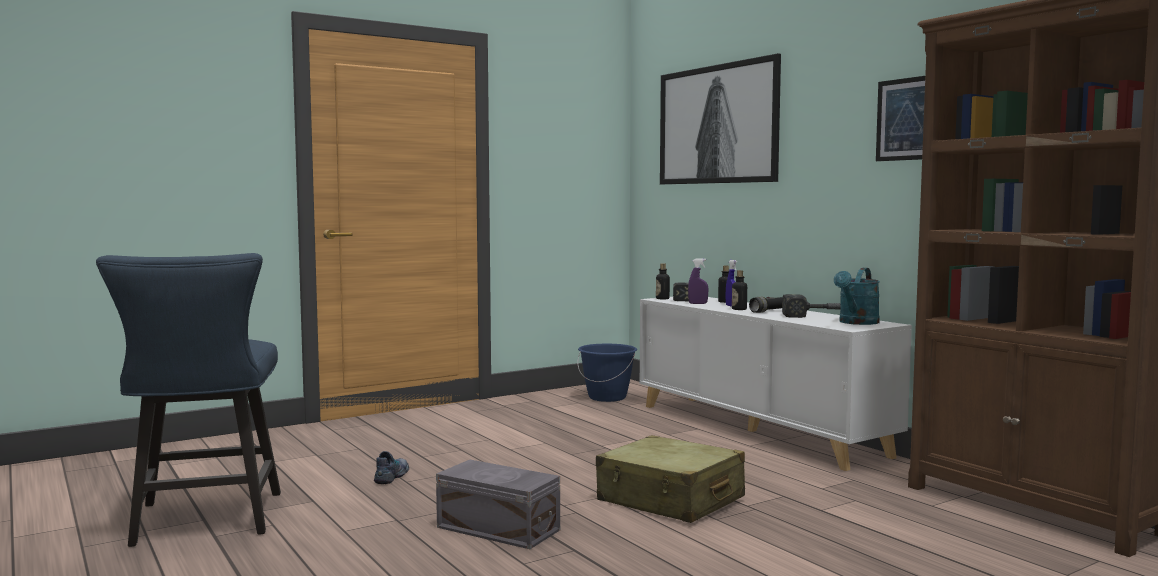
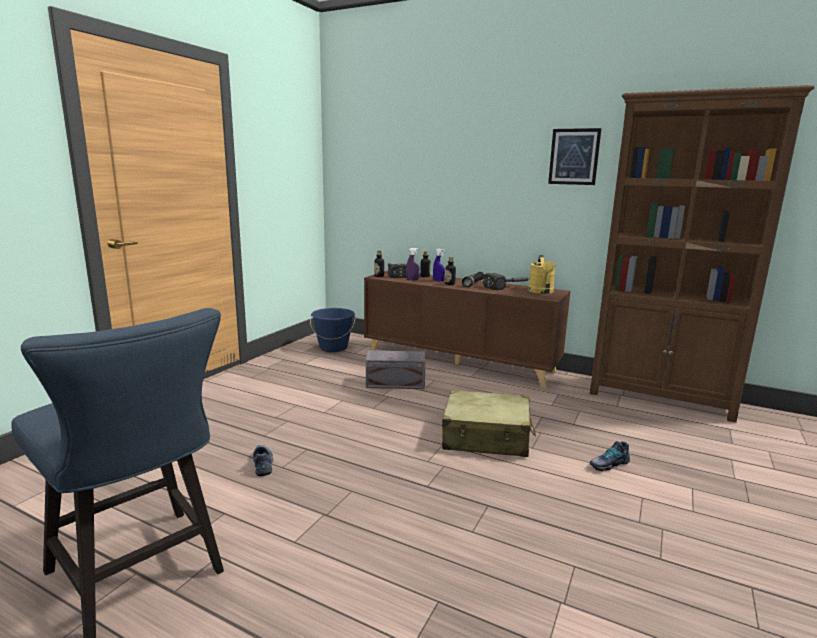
camera: 30 degrees left, 10 degrees up
(498, 529) = (413, 500): grey storage box -> grey storage box (396, 383)
(716, 124) = (409, 147): picture -> none
(758, 429) = (459, 361): white cabinet -> brown cabinet
(801, 552) = (608, 464): none -> shoe
(856, 323) = (541, 292): turquoise watering can -> yellow watering can

